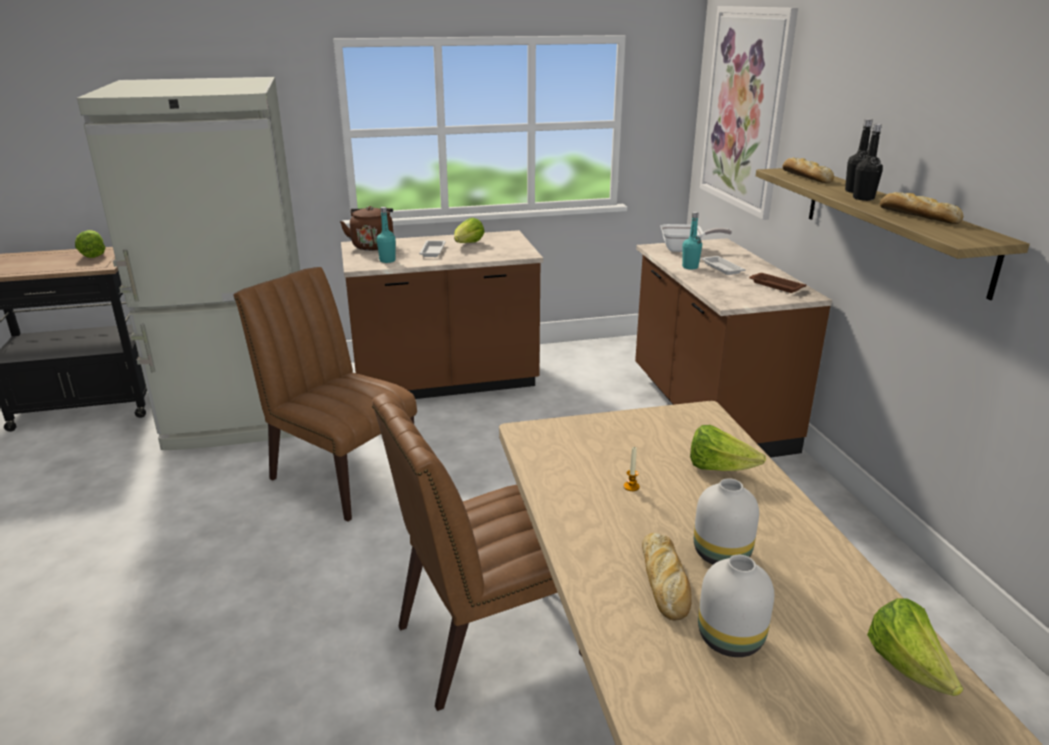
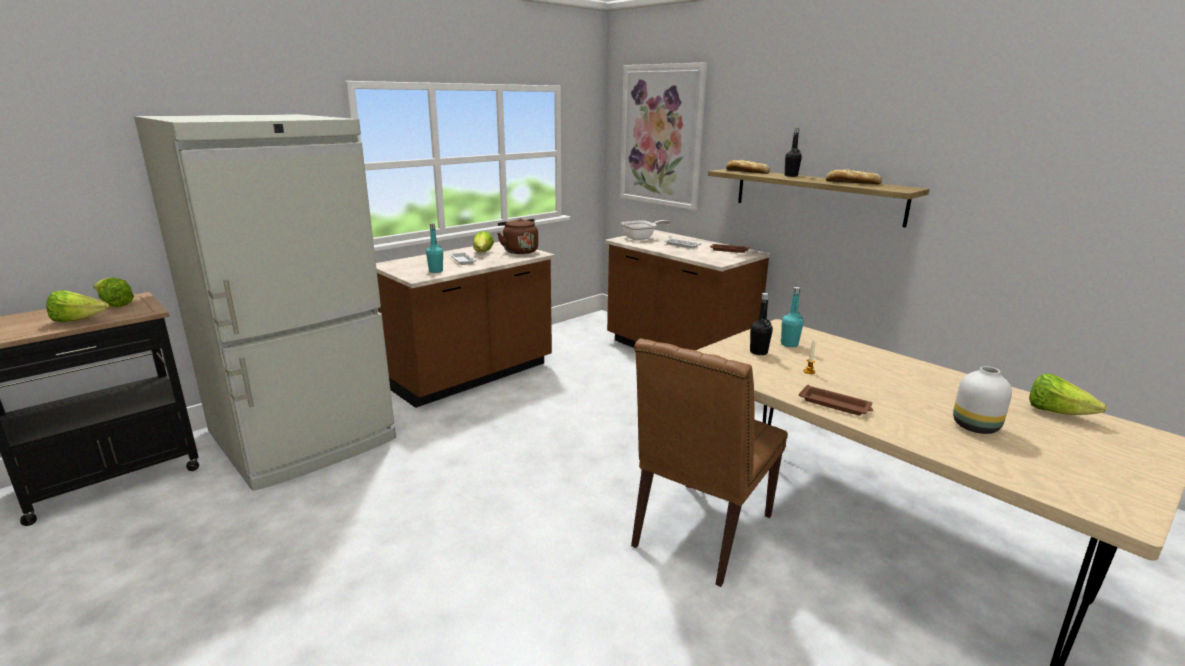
camera: 30 degrees left, 5 degrees down
(343, 479) = (466, 463): brown chair -> none
(372, 246) = (403, 263): brown kettle -> brown kettle (519, 251)
(588, 541) = (835, 405): none -> brown tray
(665, 582) = (905, 412): bread -> none
(690, 267) = (662, 247): turquoise bottle -> turquoise bottle (789, 344)
(719, 468) = (836, 351): lettuce -> lettuce (79, 320)
(721, 553) = (906, 390): white vase -> none
(863, 198) = (804, 178): black bottle -> black bottle (758, 352)

